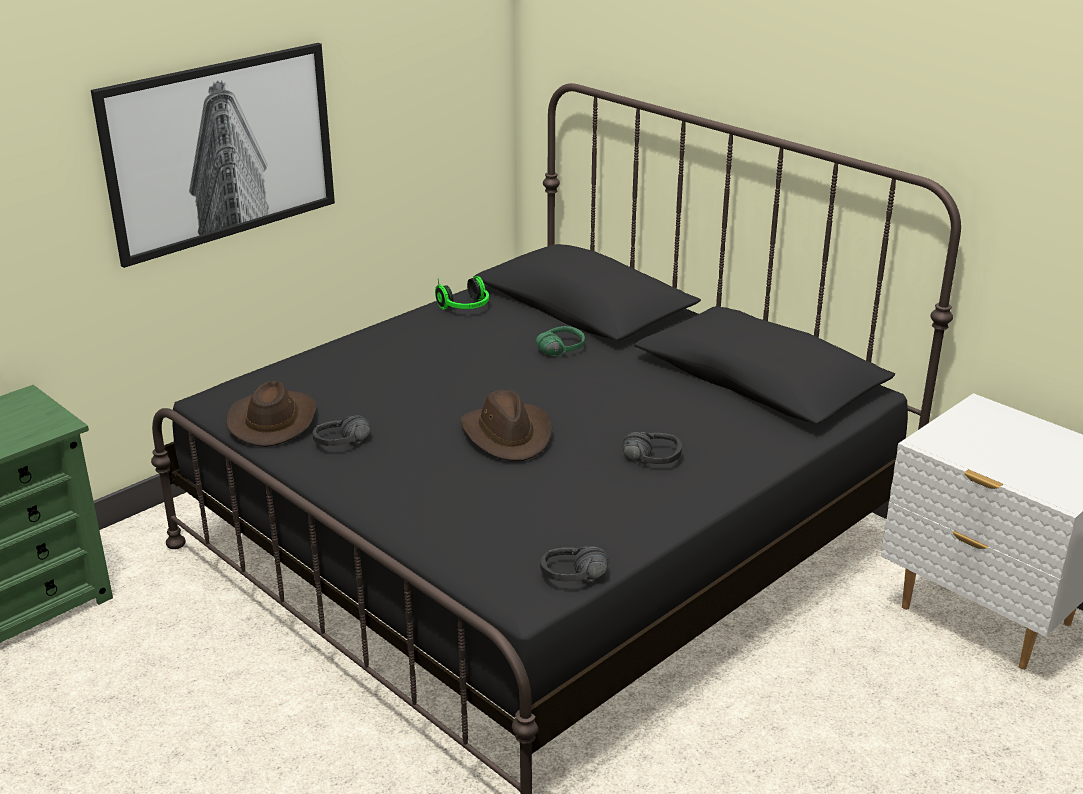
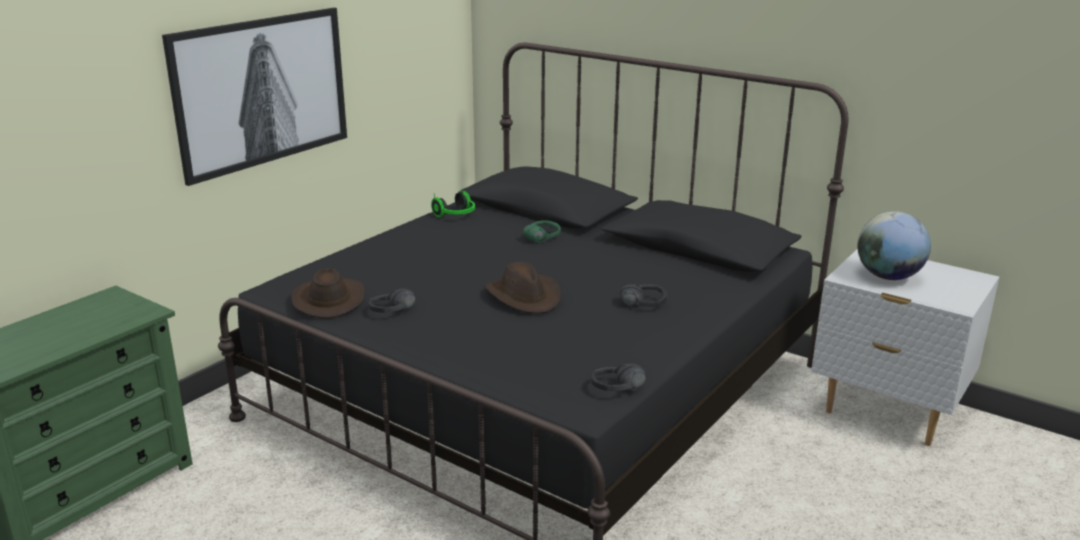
camera: 10 degrees left, 5 degrees down
(986, 446) = (888, 277): none -> globe

